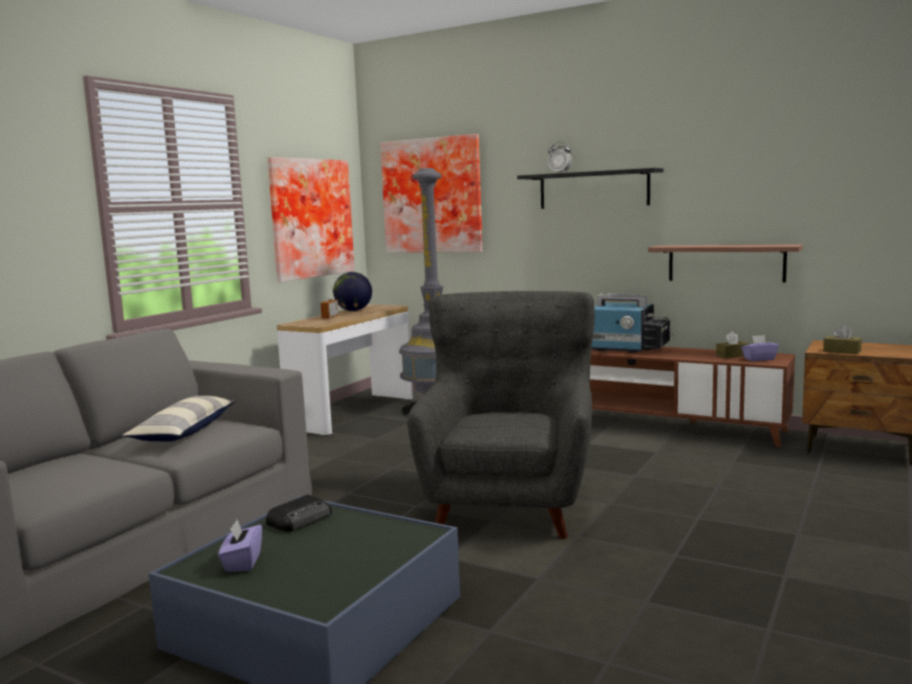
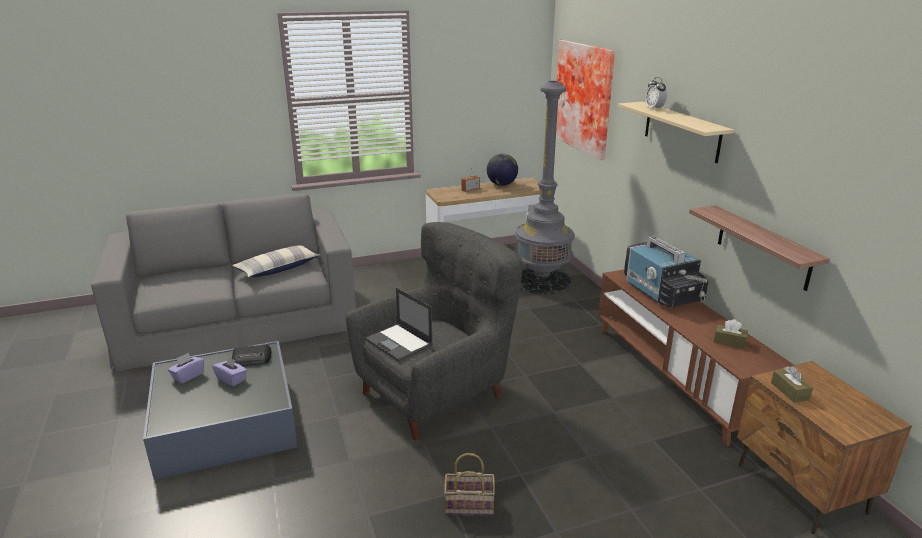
camera: 40 degrees right, 15 degrees up
(309, 218) = (482, 104): picture -> none
(491, 429) = (399, 342): none -> laptop
(593, 189) = (681, 131): black shelf -> beige shelf
(707, 551) = (470, 504): none -> basket
(759, 359) = (741, 357): purple tissue box -> purple tissue box (231, 379)

